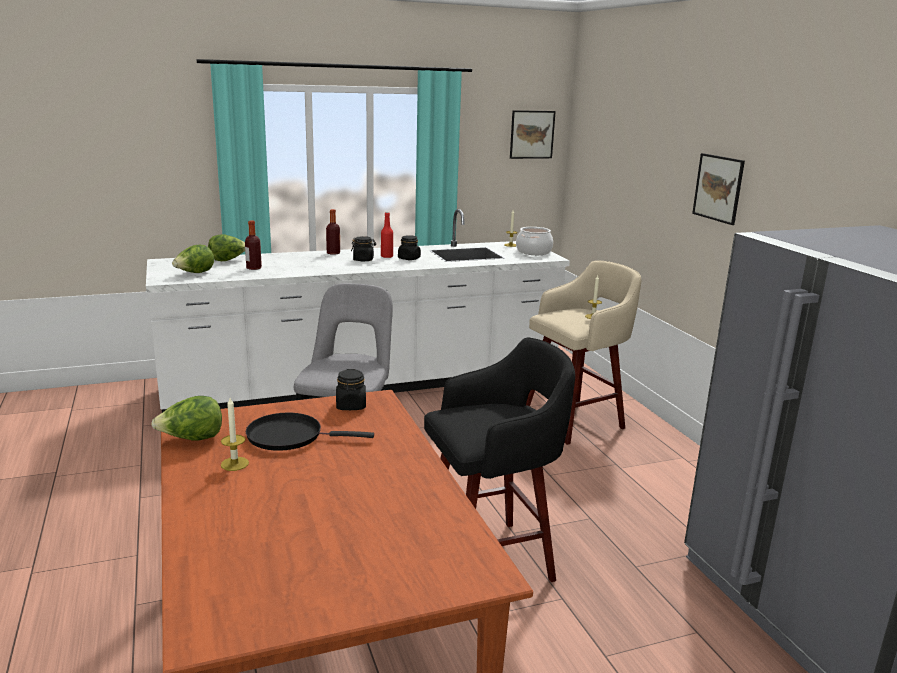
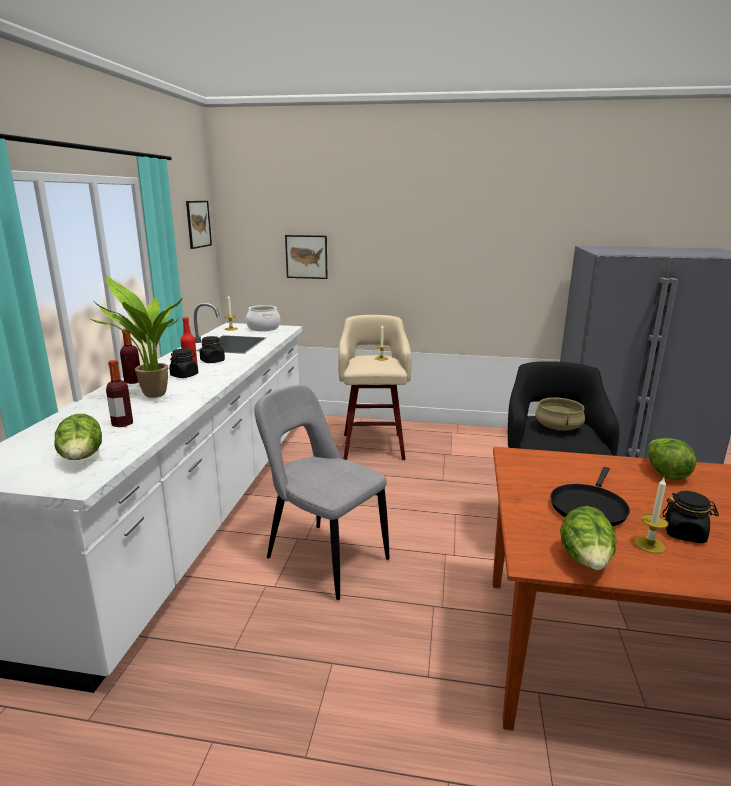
camera: 60 degrees left, 0 degrees up
(227, 260) = (53, 432): lettuce -> lettuce (665, 473)
(310, 262) = (151, 396): none -> potted plant
(351, 406) = (525, 468): black jar -> black jar (685, 533)
(494, 417) = (558, 427): none -> beige cooking pot
(718, 188) = (429, 243): picture -> picture (306, 257)

